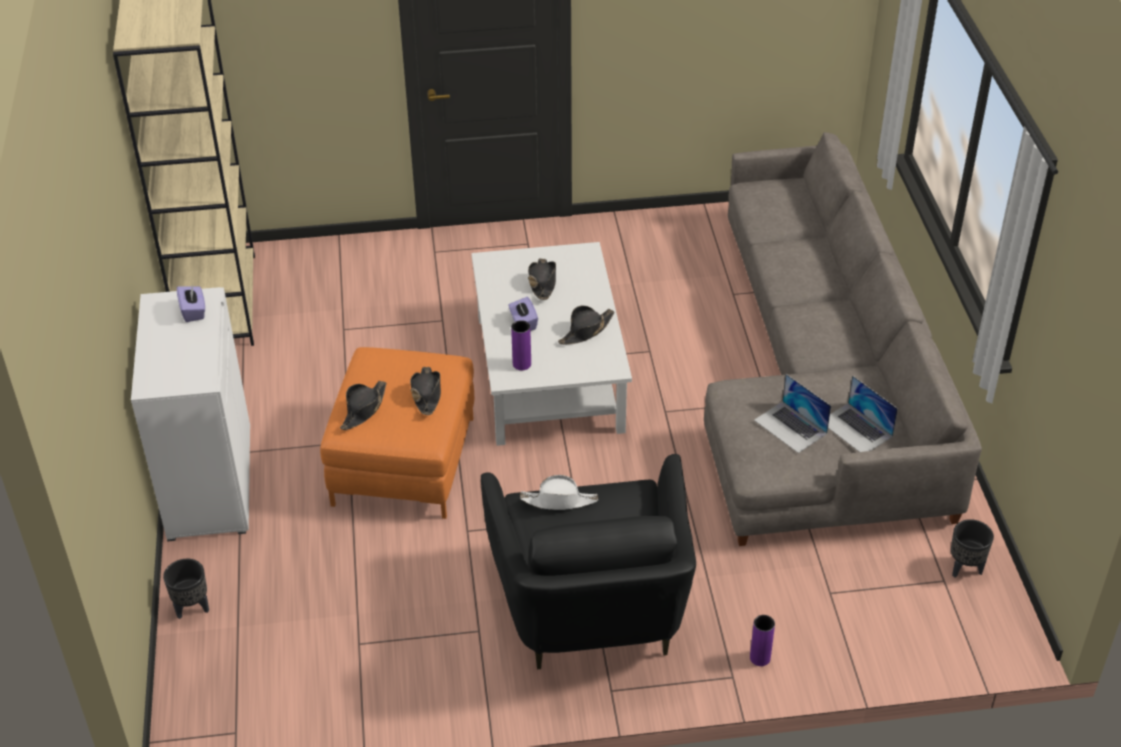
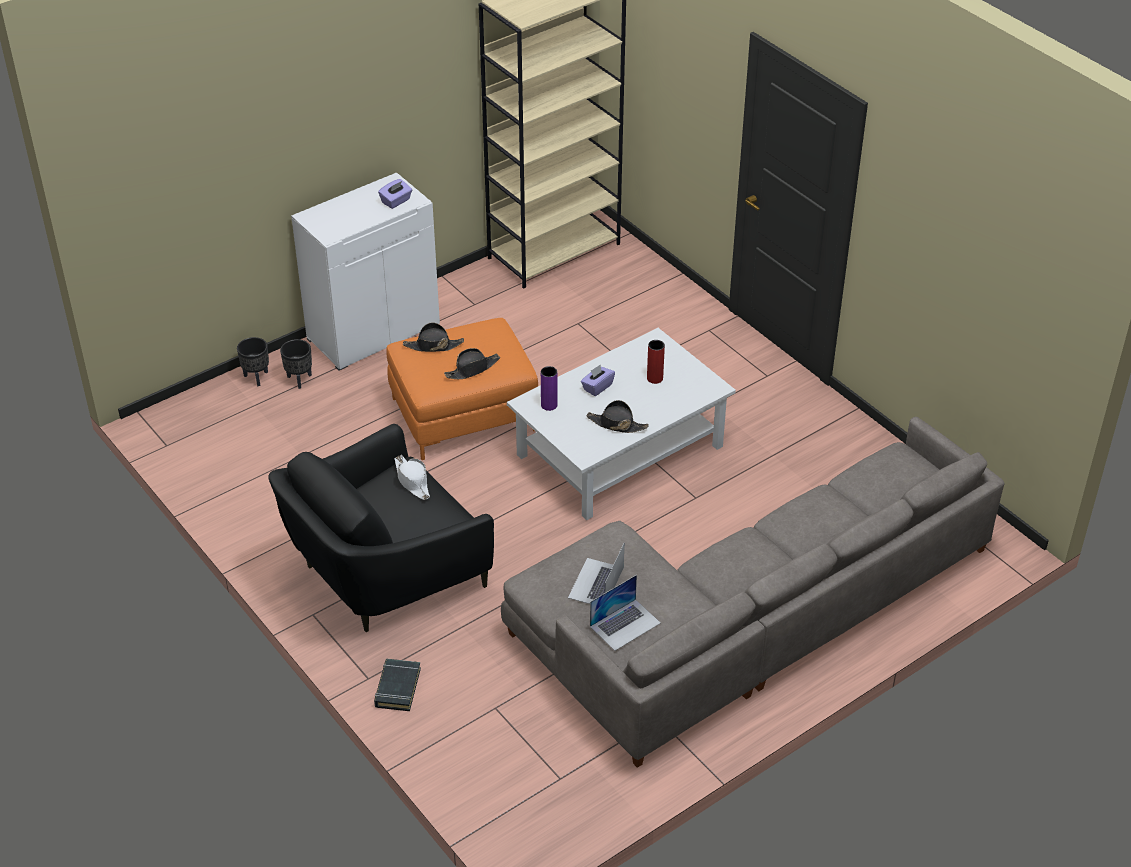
camera: 60 degrees right, 0 degrees up
(542, 282) = (654, 378): black hat -> red vase
(760, 658) = (397, 688): purple vase -> black book
(856, 429) = (625, 624): laptop -> laptop turned 150 degrees counterclockwise
(965, 568) = (584, 789): black planter -> black planter (299, 380)

